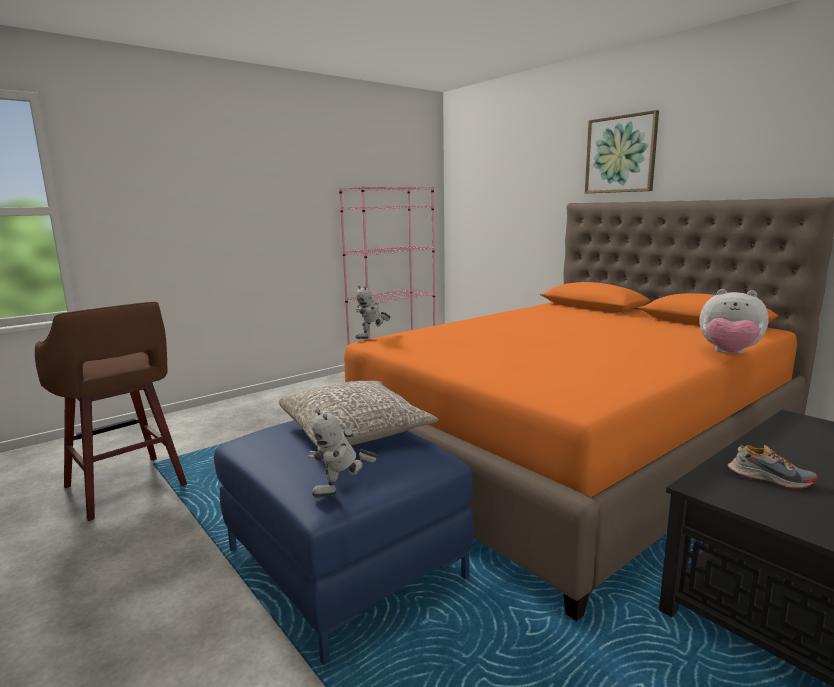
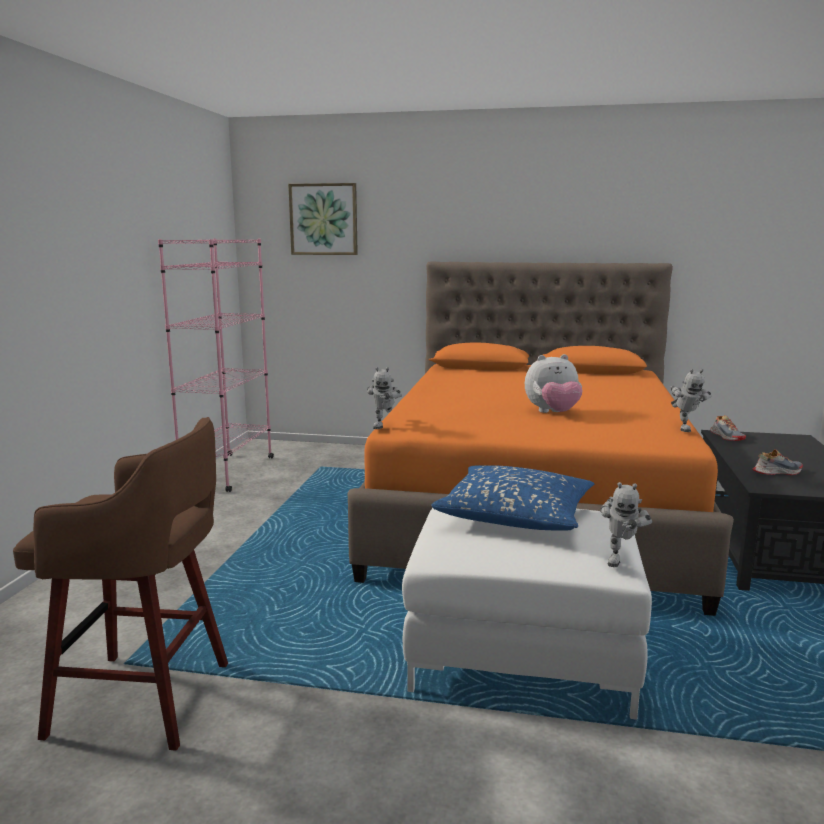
camera: 40 degrees left, 0 degrees up
(344, 563) = (522, 654): blue ottoman -> white ottoman
(355, 431) = (516, 516): grey pillow -> blue pillow
(621, 154) = (480, 215): picture -> picture (324, 219)
(630, 390) = (684, 428): none -> toy robot
(729, 354) = (664, 392): plush toy -> plush toy (553, 413)
(799, 424) = (726, 436): none -> shoe

